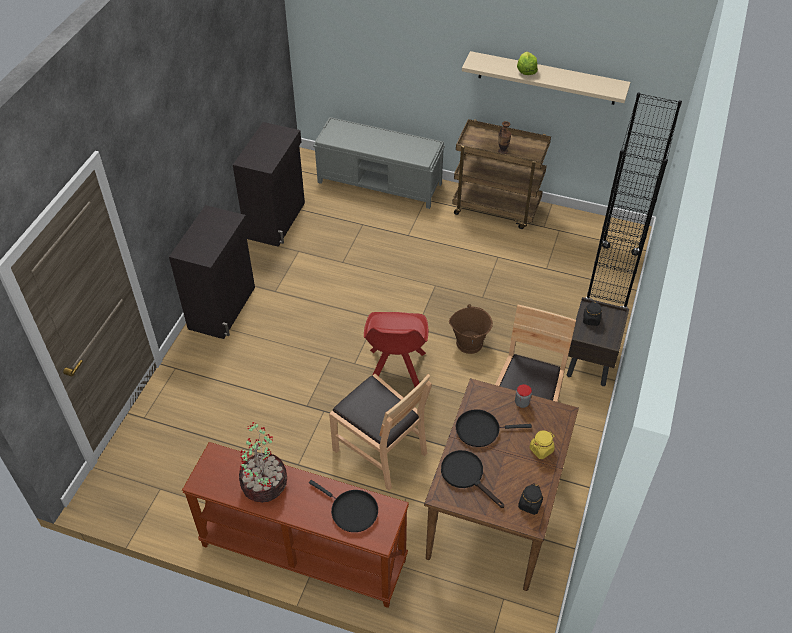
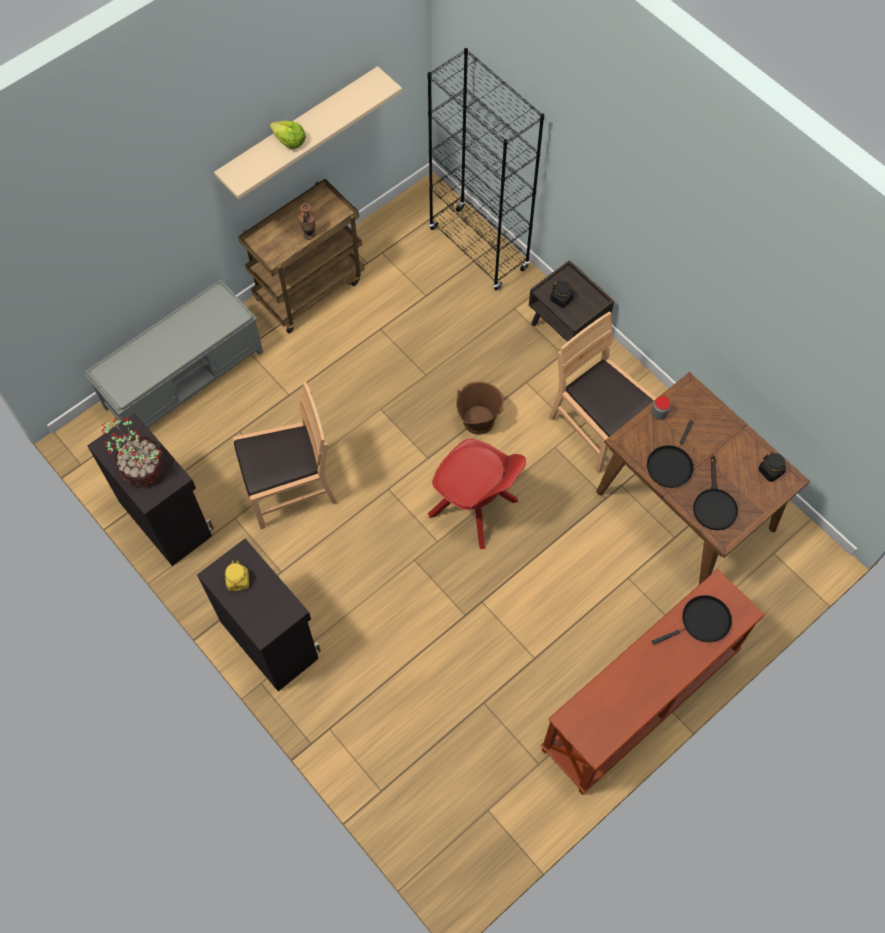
camera: 60 degrees left, 15 degrees up
(264, 483) = (630, 686): potted plant -> potted plant (142, 468)
(380, 450) = (561, 572): brown chair -> brown chair (290, 488)
(466, 475) = (713, 504): black frying pan -> black frying pan turned 75 degrees counterclockwise
(541, 449) = (718, 428): yellow jar -> yellow jar (238, 580)

